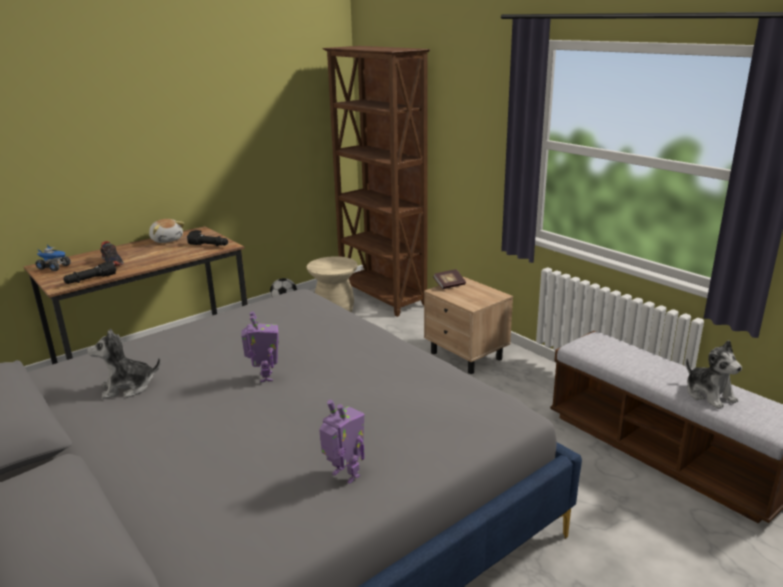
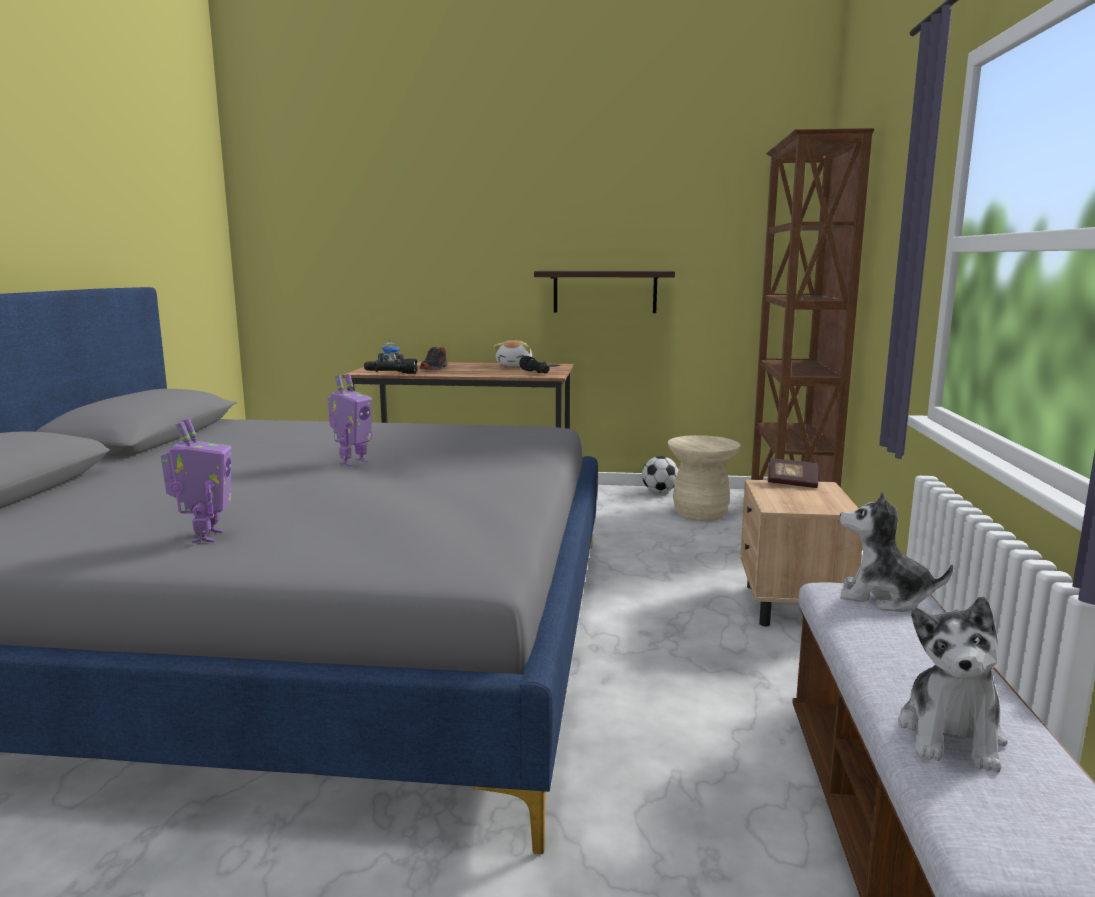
camera: 45 degrees right, 10 degrees down
(128, 387) = (262, 440): plush toy -> plush toy (884, 598)
(219, 163) = (605, 291): none -> shelf

